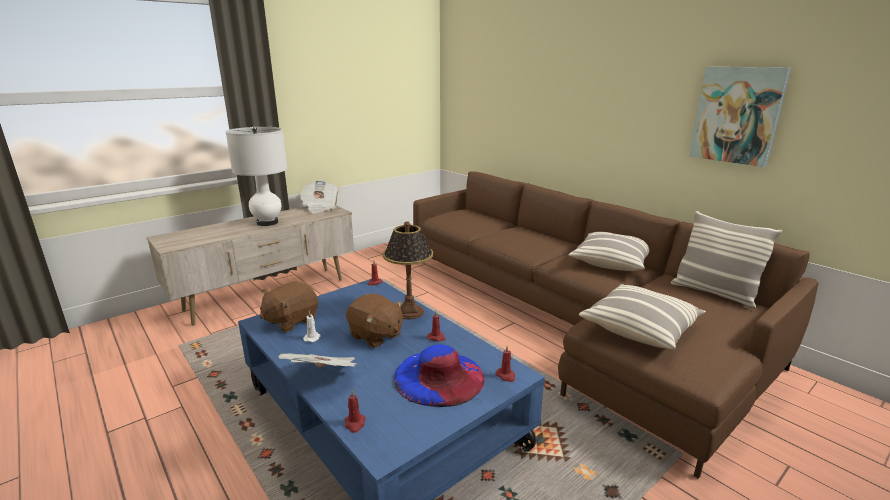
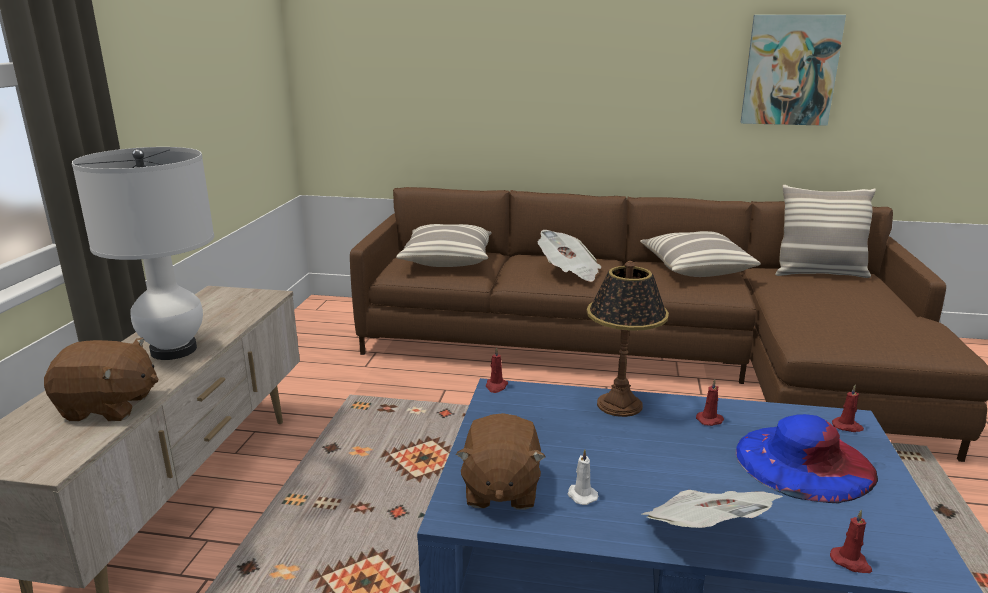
camera: 40 degrees left, 0 degrees up
(320, 207) = (217, 298): newspaper -> newspaper (569, 272)
(375, 336) = (647, 452): brown plush toy -> brown plush toy (109, 407)
(640, 328) = (845, 327): pillow -> pillow (447, 260)

